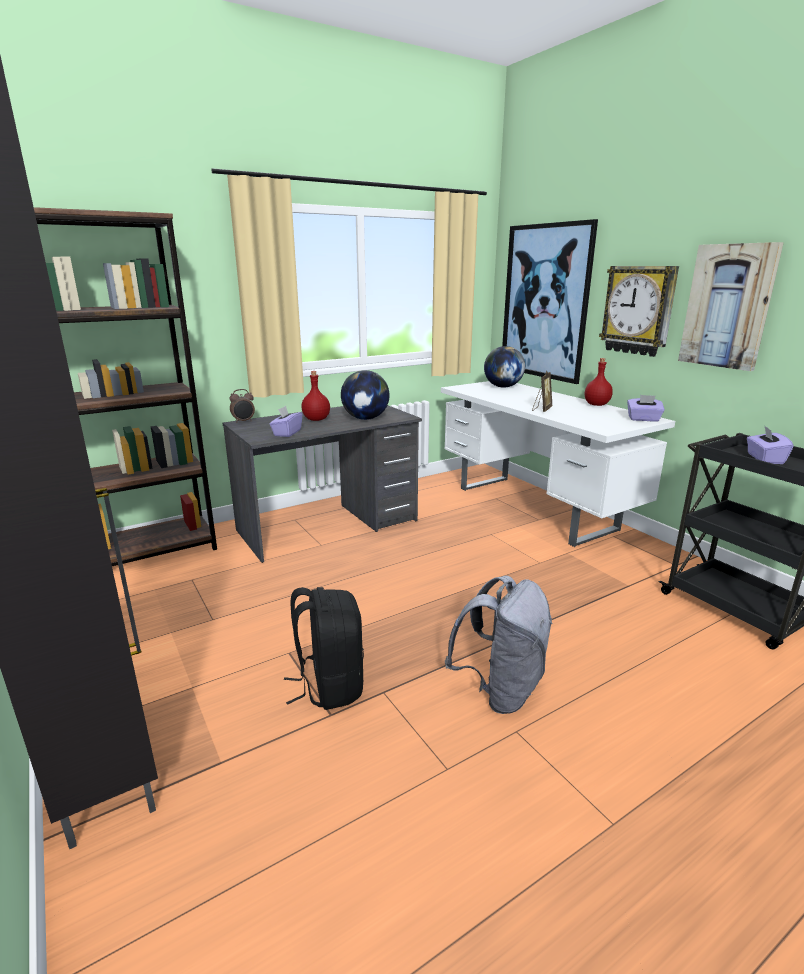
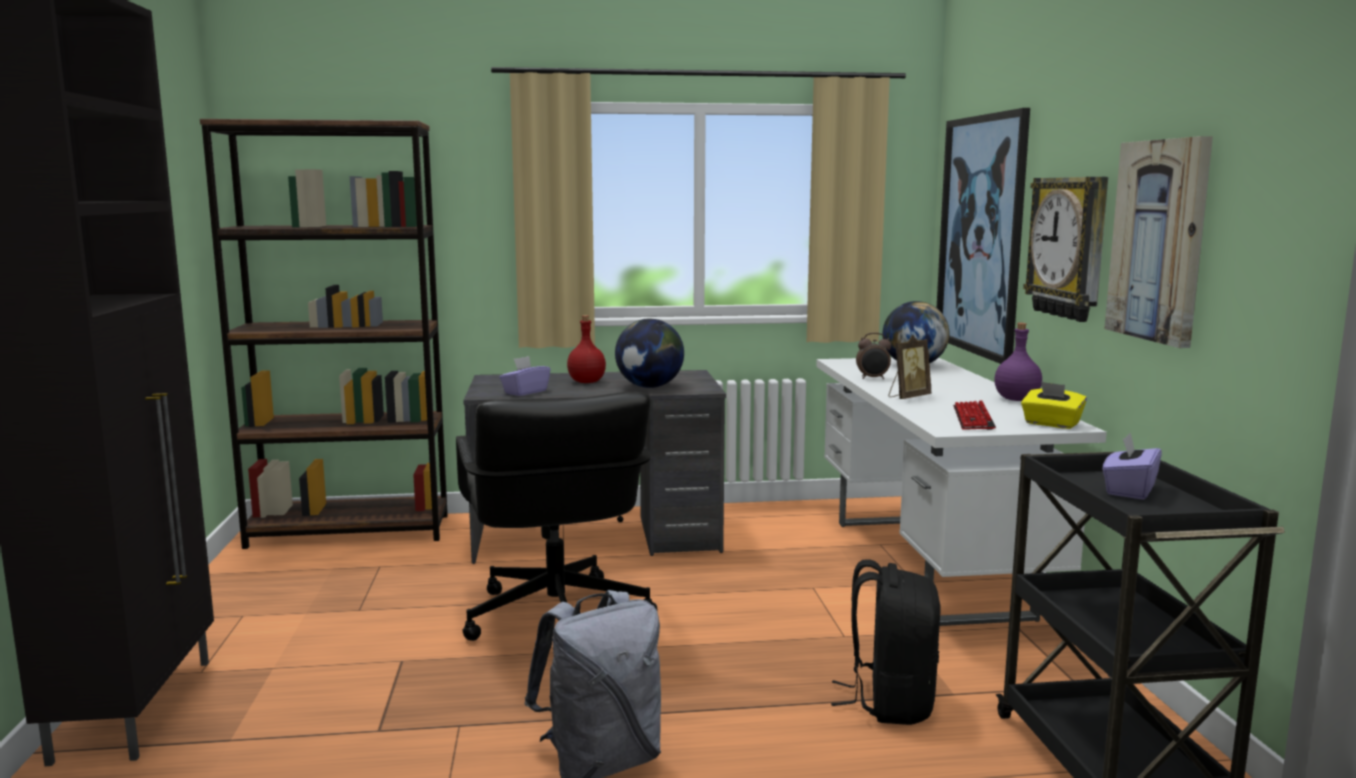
camera: 25 degrees right, 10 degrees down
(243, 421) = (499, 376): alarm clock -> alarm clock (873, 378)
(329, 685) = (408, 703): black backpack -> black backpack (889, 702)
(362, 591) = (555, 618): none -> black office chair
(596, 404) = (1016, 399): red bottle -> purple bottle
(601, 420) = (973, 418): none -> keyboard
(643, 419) = (1051, 424): purple tissue box -> yellow tissue box

